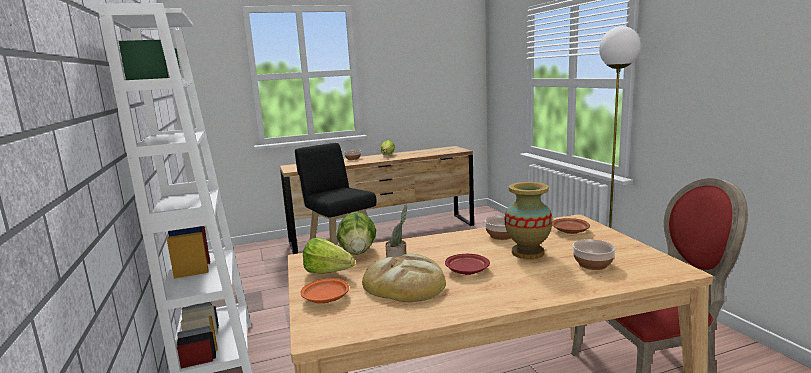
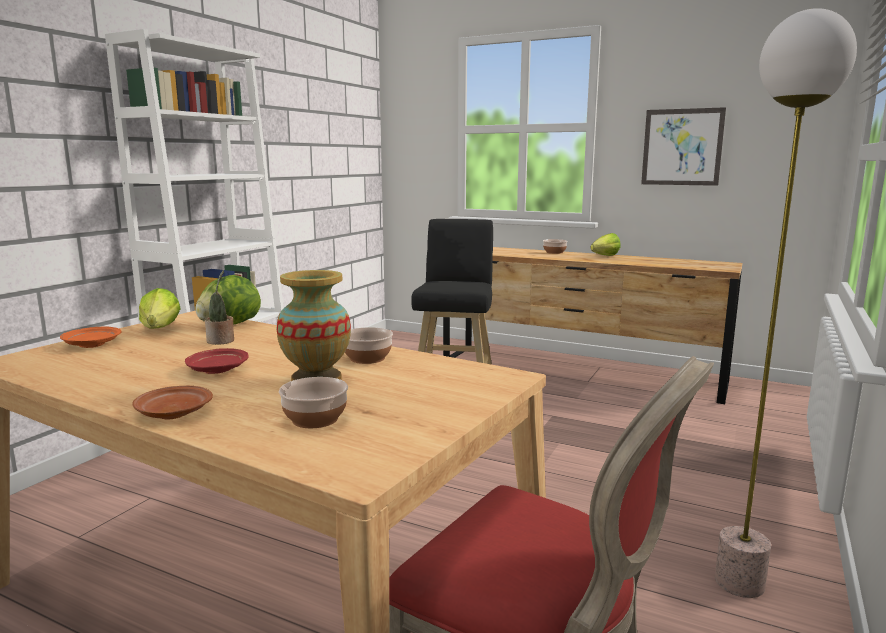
camera: 45 degrees right, 0 degrees up
(405, 284) = (153, 358): bread -> none
(409, 82) = (682, 147): none -> picture
(570, 231) = (445, 383): brown plate -> brown plate (173, 413)

